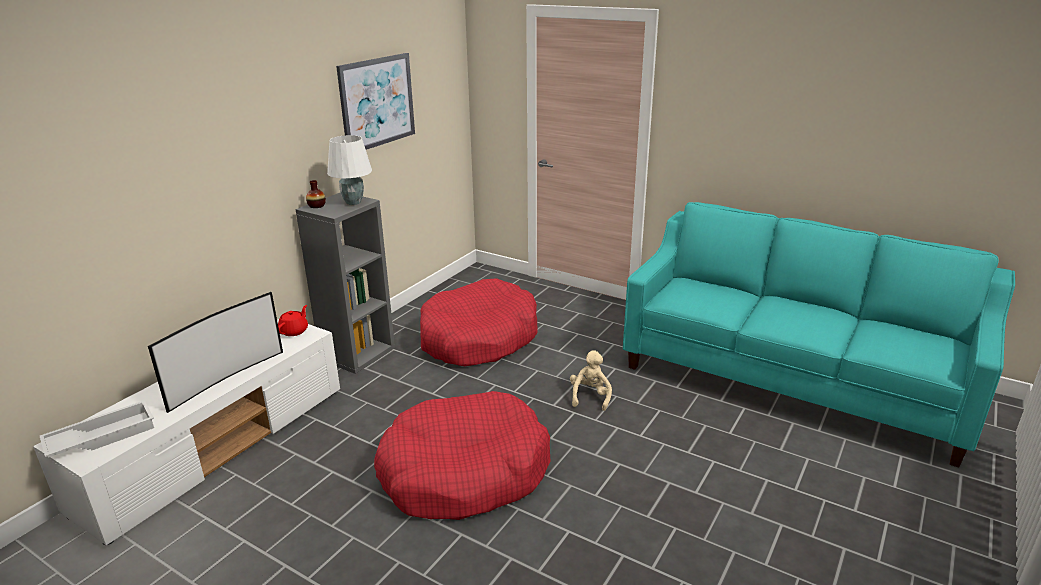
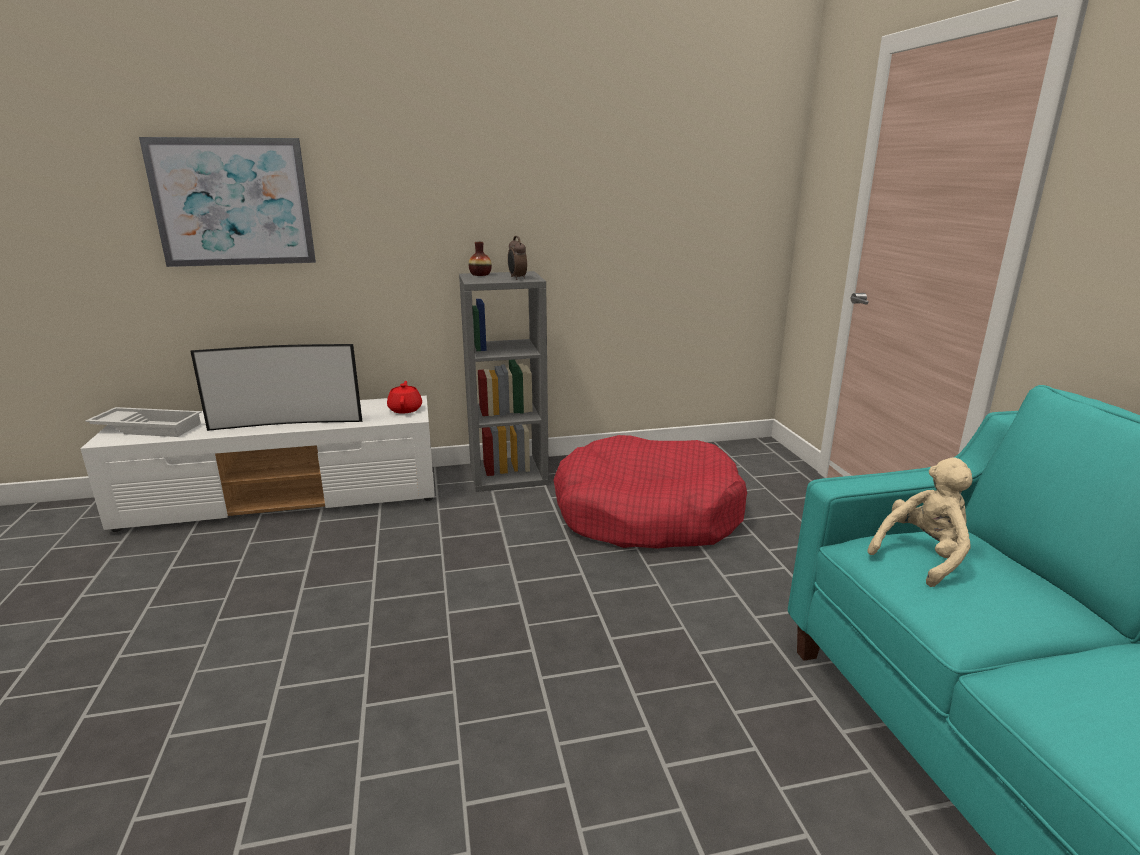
camera: 45 degrees right, 5 degrees down
(294, 331) = (405, 409): red teapot -> red teapot turned 75 degrees counterclockwise
(354, 202) = (517, 278): white table lamp -> alarm clock
(377, 102) = (618, 170): picture -> picture (233, 202)
(464, 472) = (390, 650): red dog bed -> none
(590, 397) = (675, 658): beige plush toy -> beige plush toy (922, 556)

